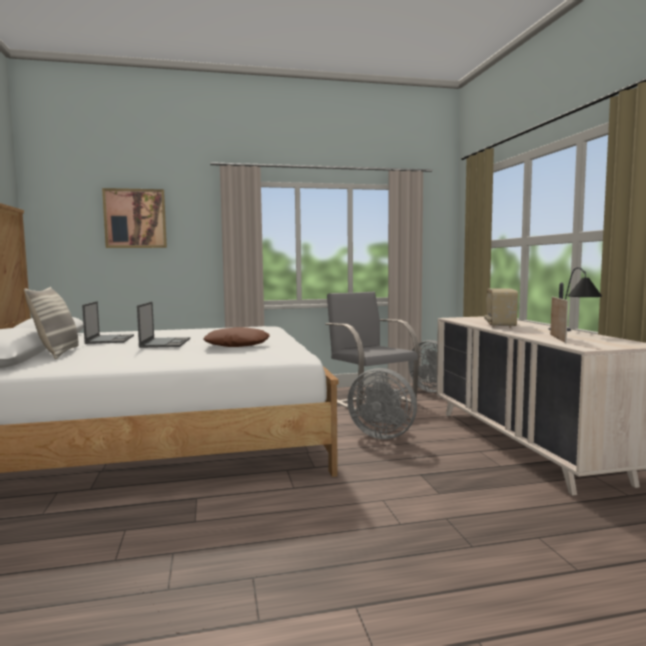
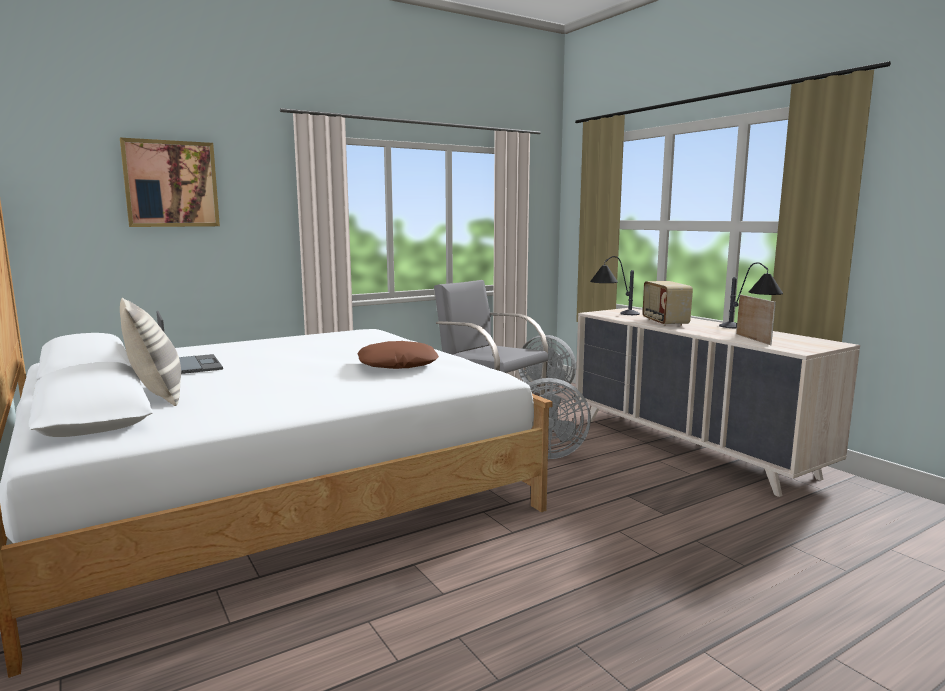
camera: 20 degrees left, 5 degrees up
(165, 343) = (292, 367): laptop -> none
(465, 319) = (613, 314): none -> table lamp

